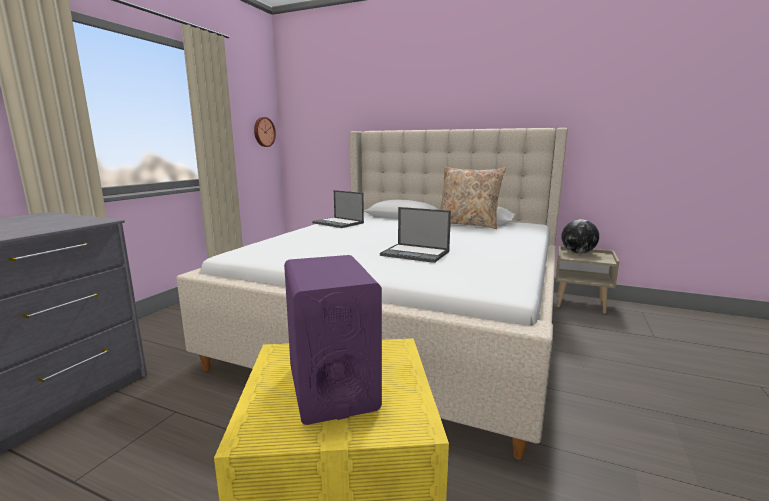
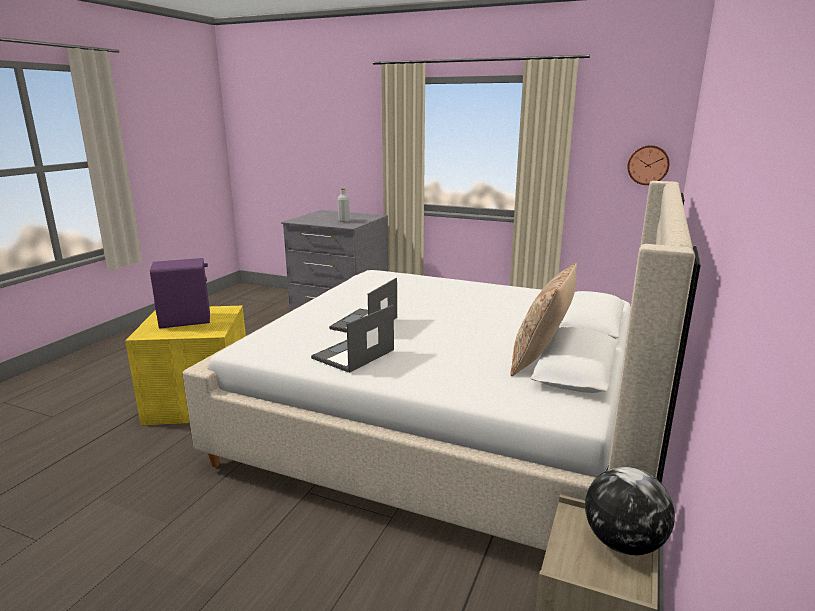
camera: 90 degrees right, 5 degrees up
(48, 223) = (344, 221): none -> grey bottle
(338, 223) = (514, 293): laptop -> laptop (353, 355)

